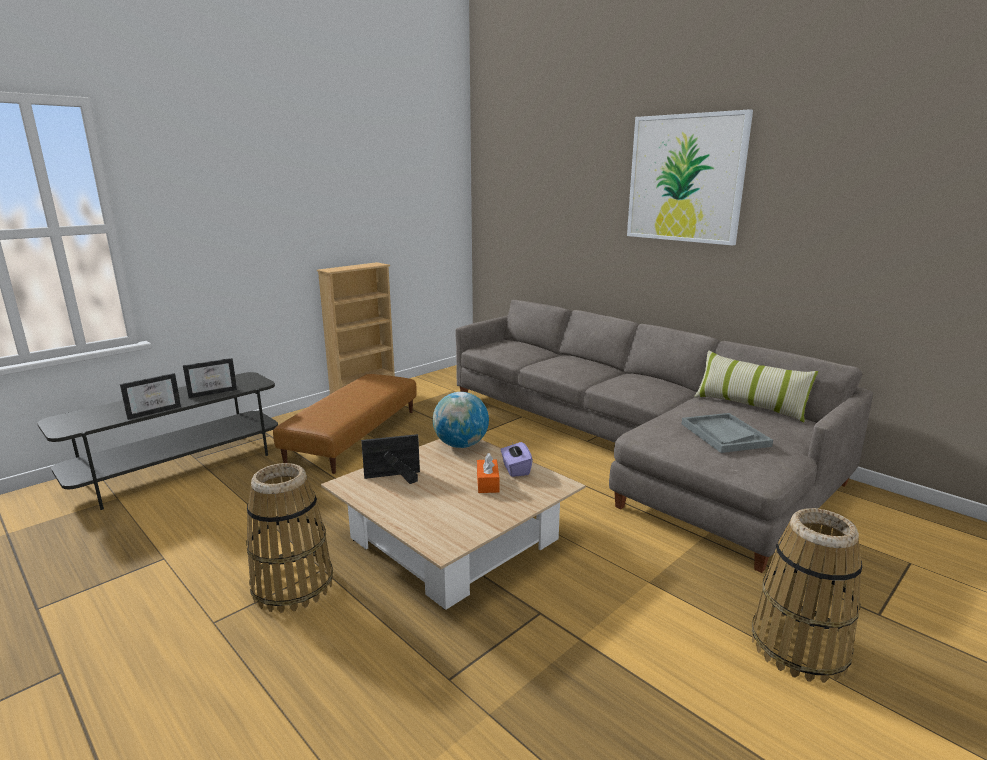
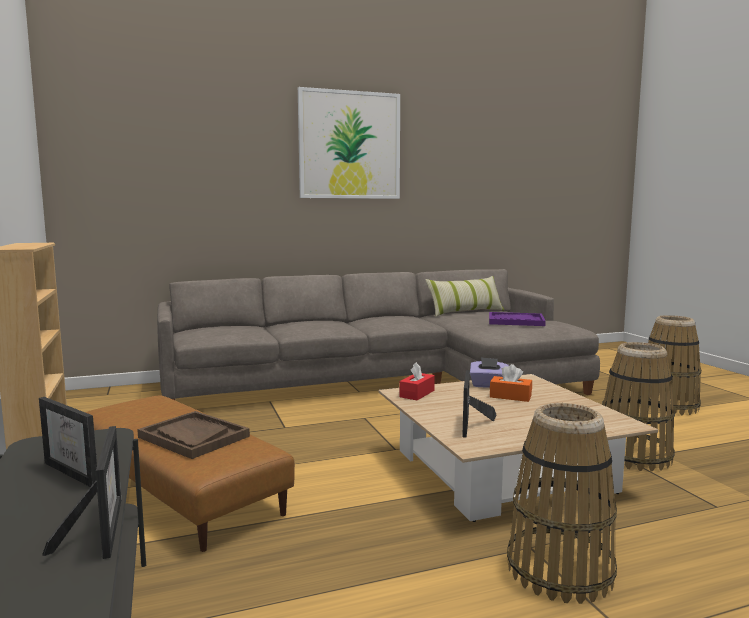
camera: 65 degrees left, 10 degrees down
(213, 392) = (81, 471): picture frame -> picture frame turned 135 degrees clockwise
(337, 406) = (193, 437): none -> brown tray
(461, 445) = (417, 394): globe -> red tissue box
(553, 617) = (634, 456): none -> basket
(724, 434) = (515, 321): grey tray -> purple tray

